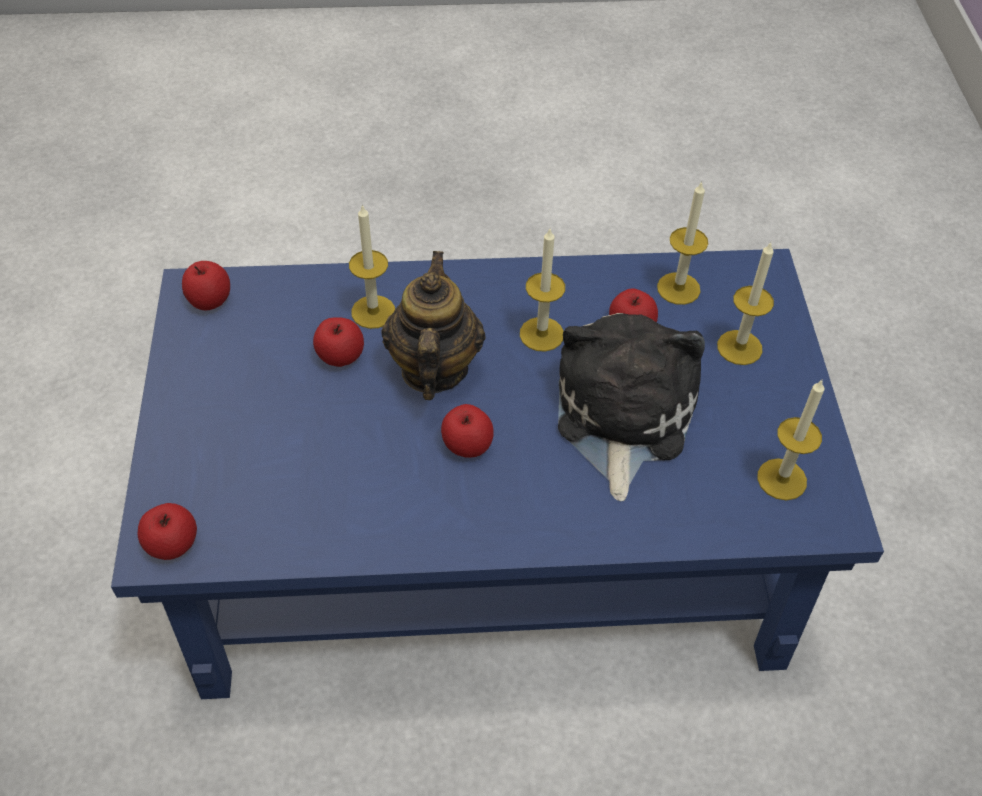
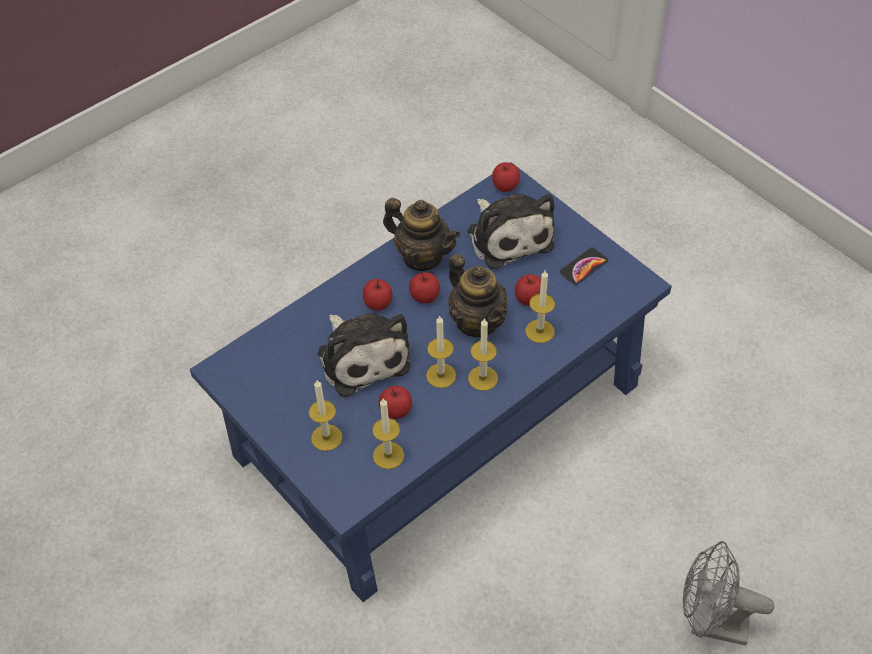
camera: 145 degrees right, 0 degrees up
(210, 300) = (626, 284): apple -> apple (378, 303)
(227, 353) = (583, 266): none -> phone
(264, 459) = (508, 235): none -> plush toy
(412, 508) = (422, 256): none -> teapot
(419, 208) = (709, 624): none -> grey fan
(782, 479) = (258, 374): candle -> candle (483, 378)

